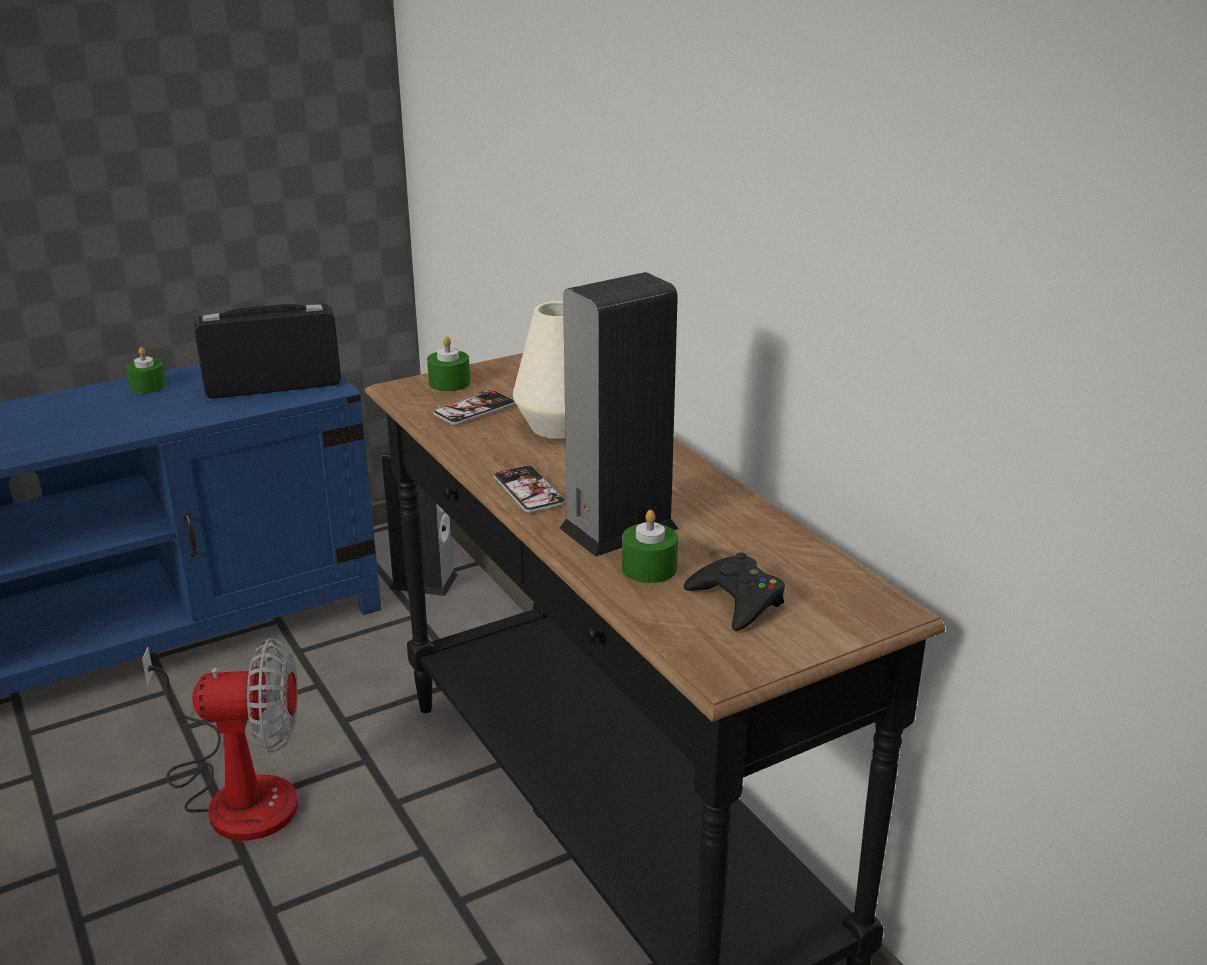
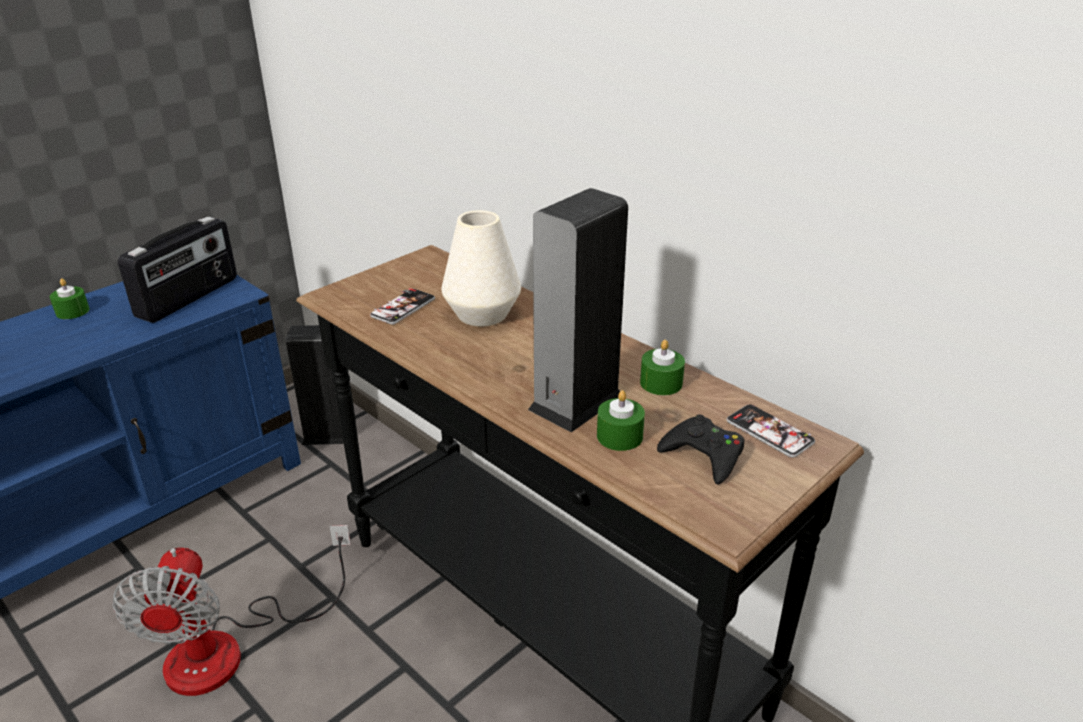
camera: 15 degrees left, 5 degrees up
(237, 792) = (230, 648): fan -> fan turned 105 degrees clockwise
(273, 386) = (189, 298): radio -> radio turned 150 degrees clockwise
(449, 383) = (369, 285): green candle -> green candle (661, 383)
(529, 491) = (485, 378): phone -> phone (769, 432)

